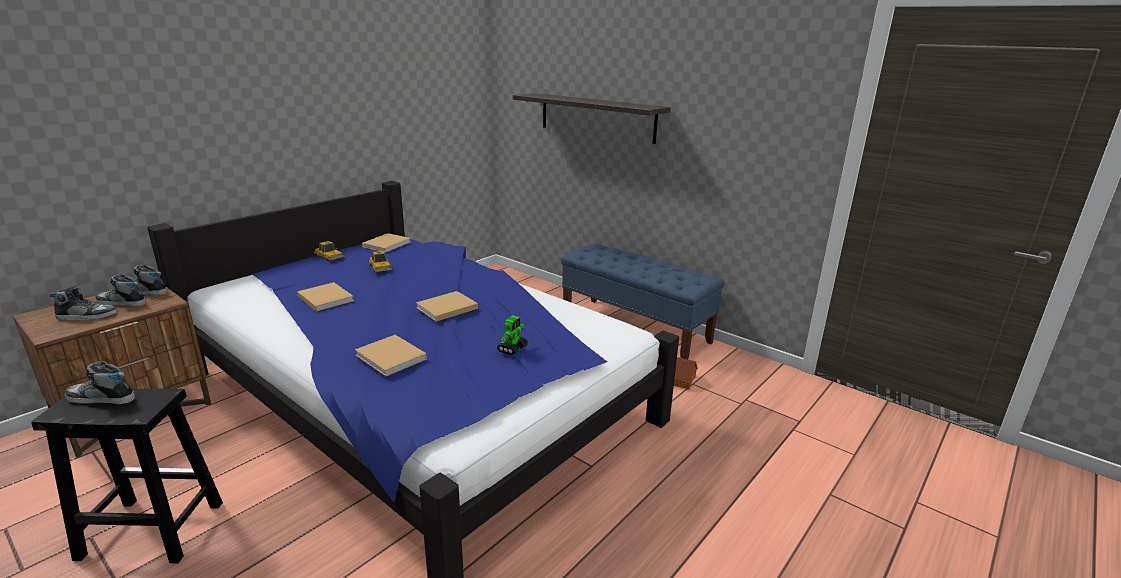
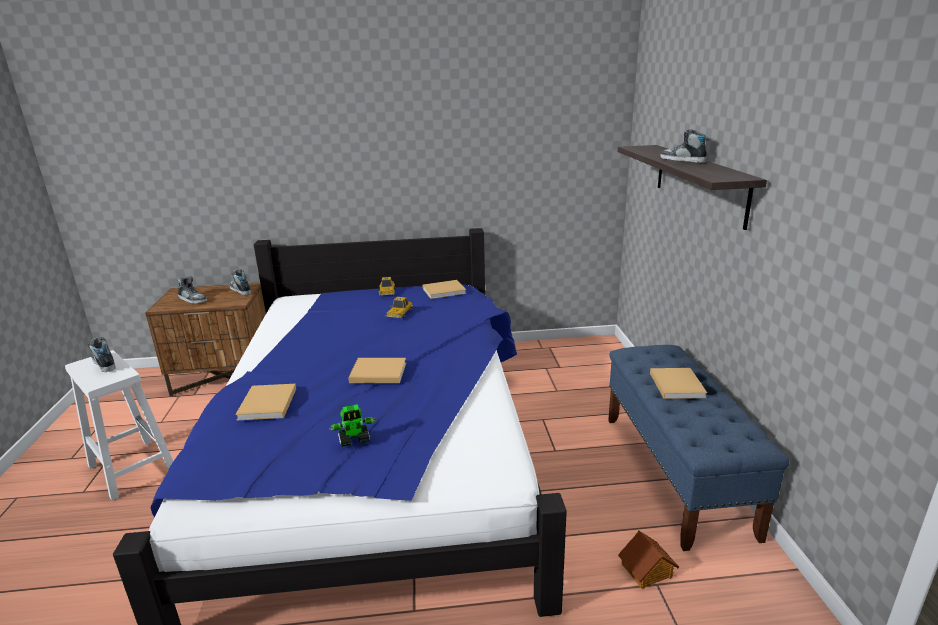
camera: 45 degrees right, 0 degrees up
(121, 303) = (220, 295): shoe -> shoe (682, 160)
(149, 530) = (131, 468): black stool -> white stool
(325, 298) = (324, 330): beige book -> beige book (676, 384)

